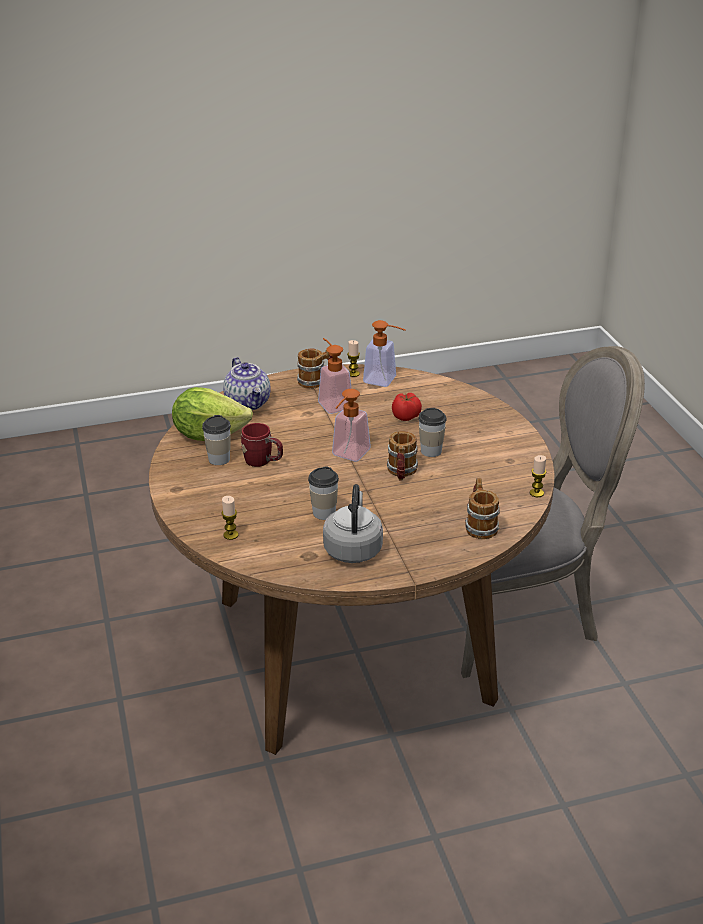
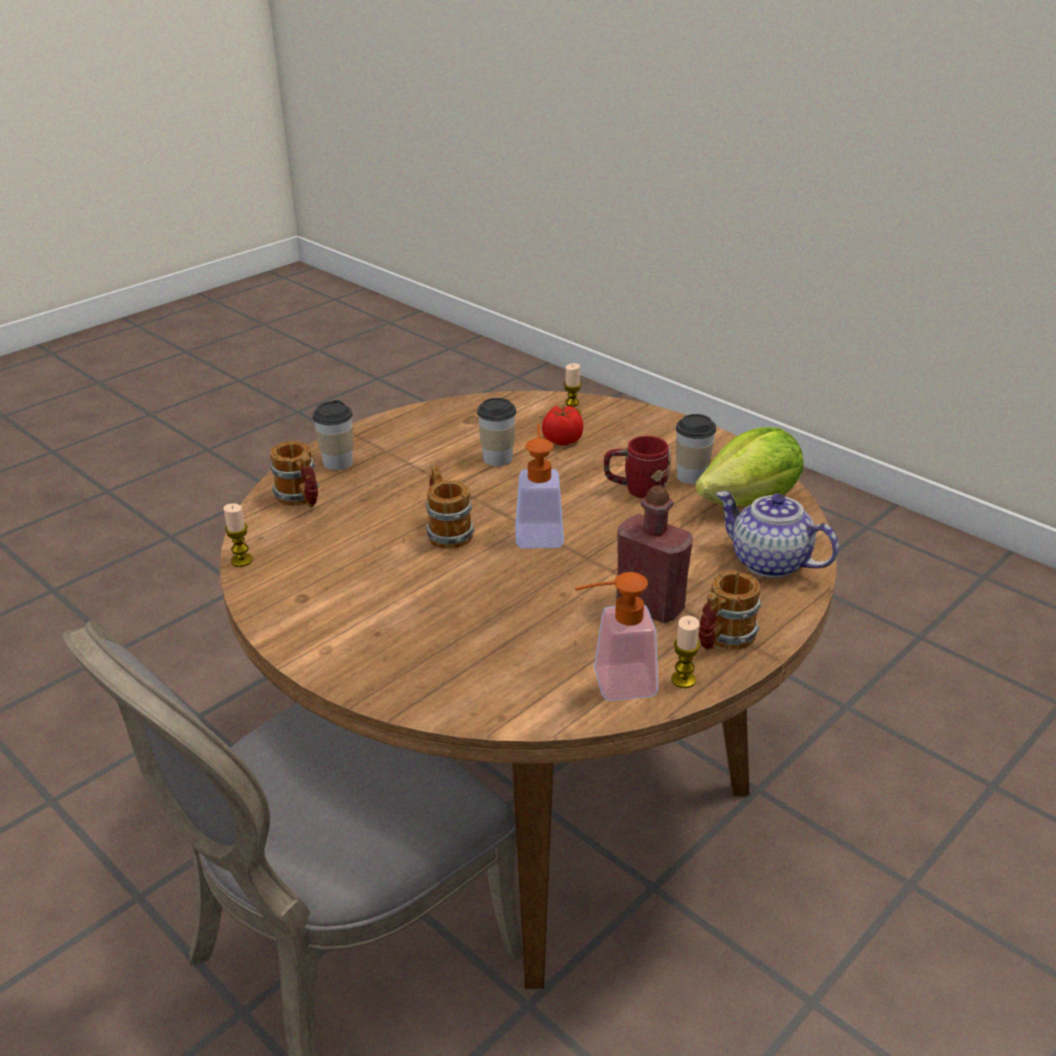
camera: 150 degrees right, 0 degrees up
(333, 403) = (650, 606): soap dispenser -> red bottle
(353, 548) = (431, 437): grey kettle -> none
(406, 417) = (512, 621): tomato -> tomato (561, 440)
(431, 451) = (429, 575): cup -> cup (338, 463)

